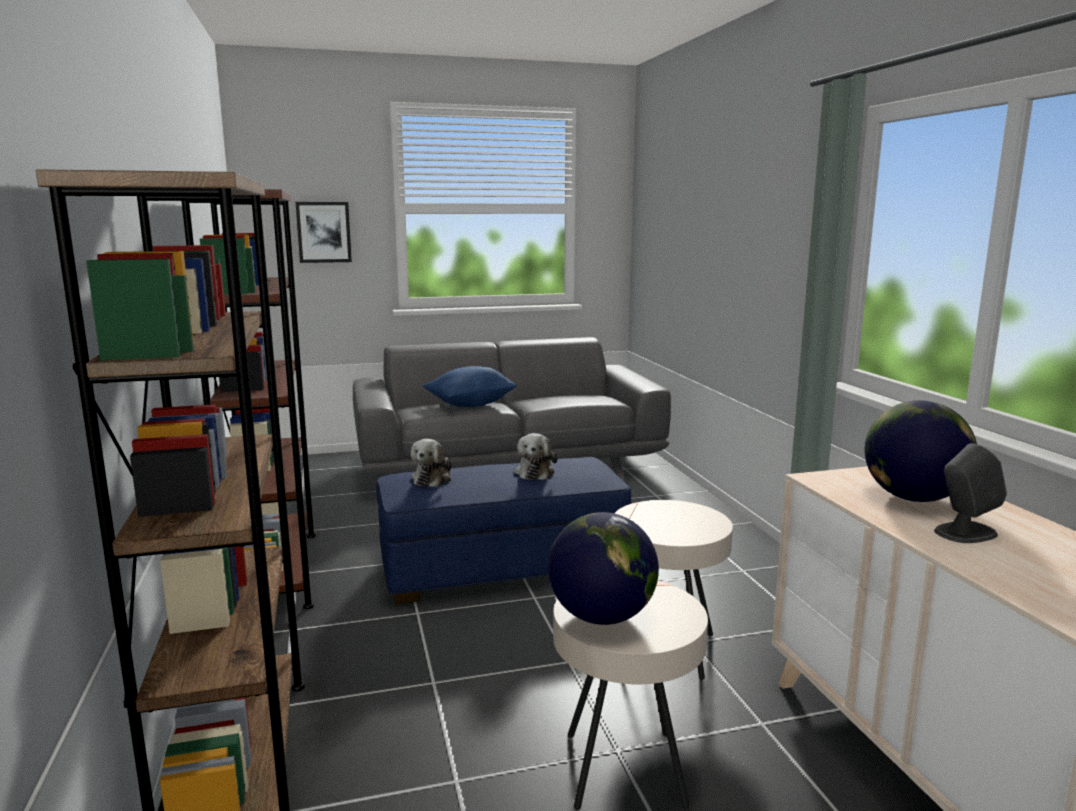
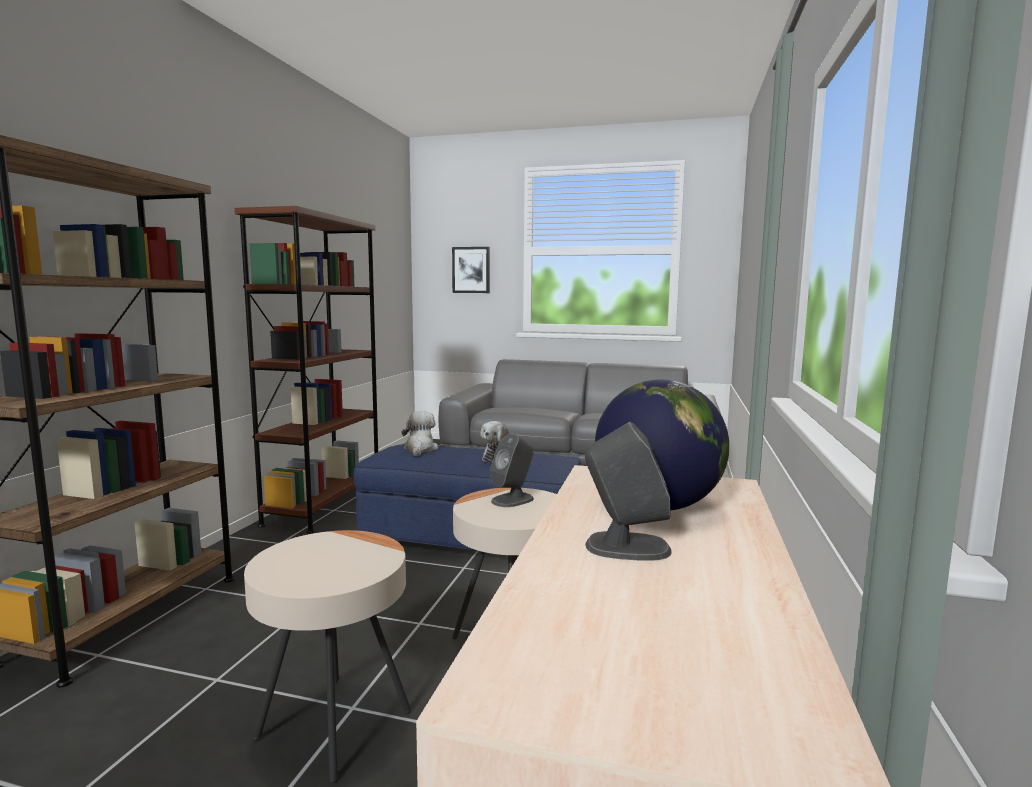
camera: 30 degrees right, 5 degrees down
(433, 478) = (420, 449): plush toy -> plush toy turned 135 degrees clockwise
(470, 404) = (540, 409): blue pillow -> none
(602, 616) = (299, 556): globe -> none
(660, 515) = (513, 500): none -> grey speaker

